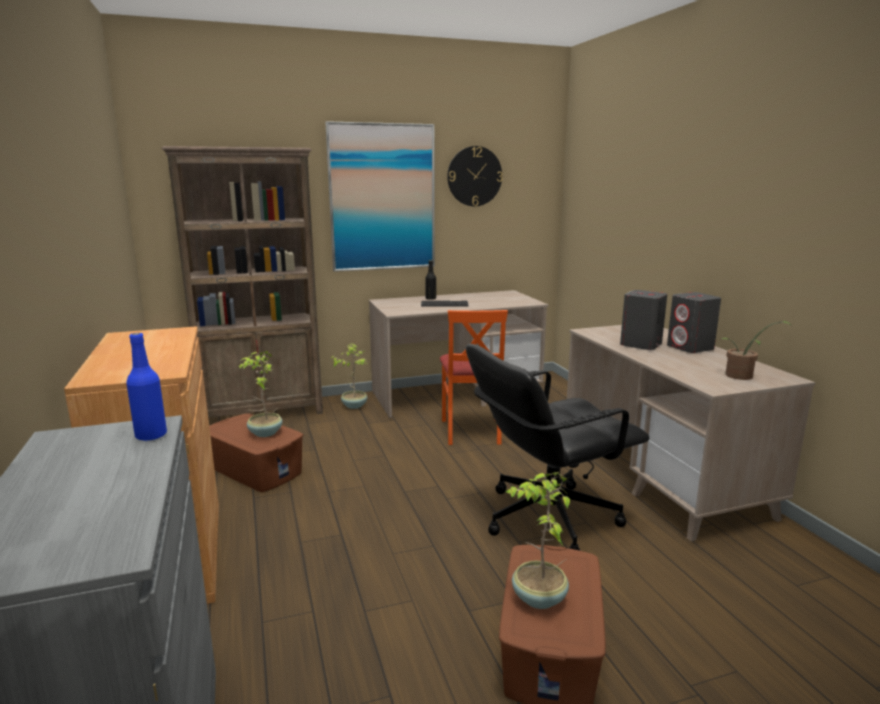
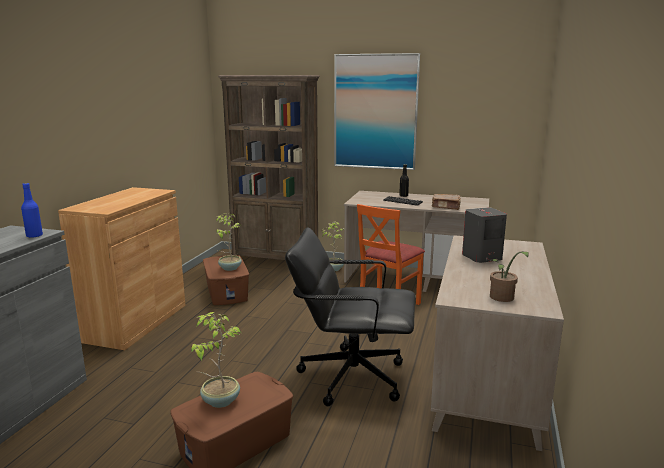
camera: 35 degrees right, 0 degrees up
(474, 176) = (456, 96): wall clock -> none
(498, 304) = (446, 207): none -> brown book
(690, 348) = (520, 268): grey speaker -> none

